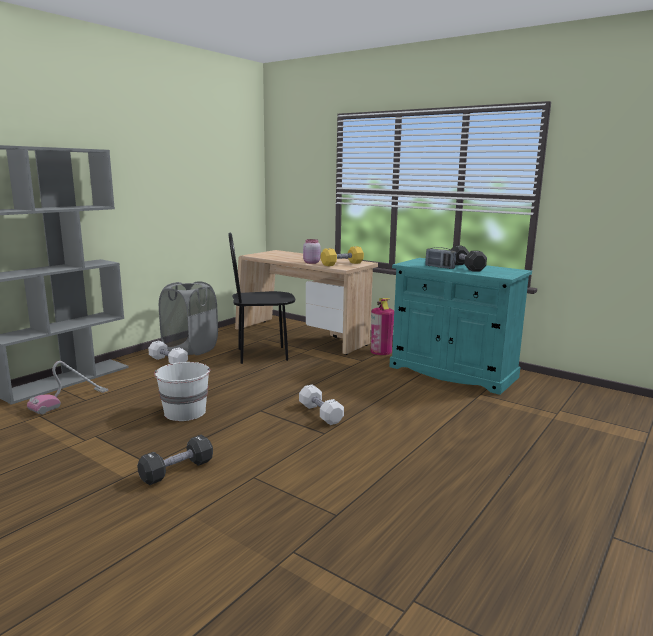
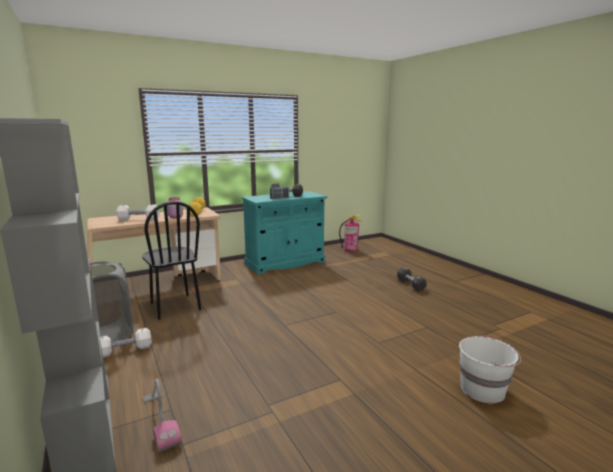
camera: 65 degrees left, 0 degrees up
(177, 471) = (356, 369): black dumbbell -> black dumbbell (411, 285)
(185, 412) = (259, 355): white bucket -> white bucket (483, 389)
(262, 354) = (175, 306): black chair -> black chair turned 45 degrees counterclockwise
(320, 414) = (308, 307): white dumbbell -> white dumbbell (138, 219)
(381, 351) = (228, 270): fire extinguisher -> fire extinguisher (350, 250)

